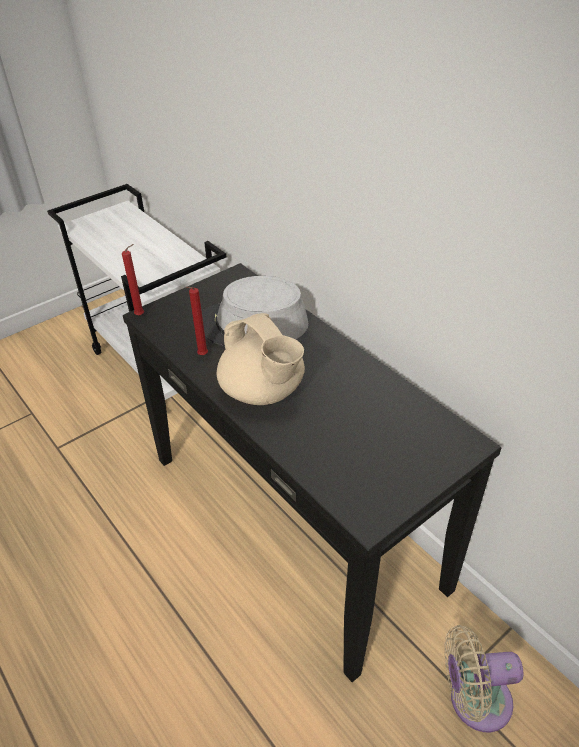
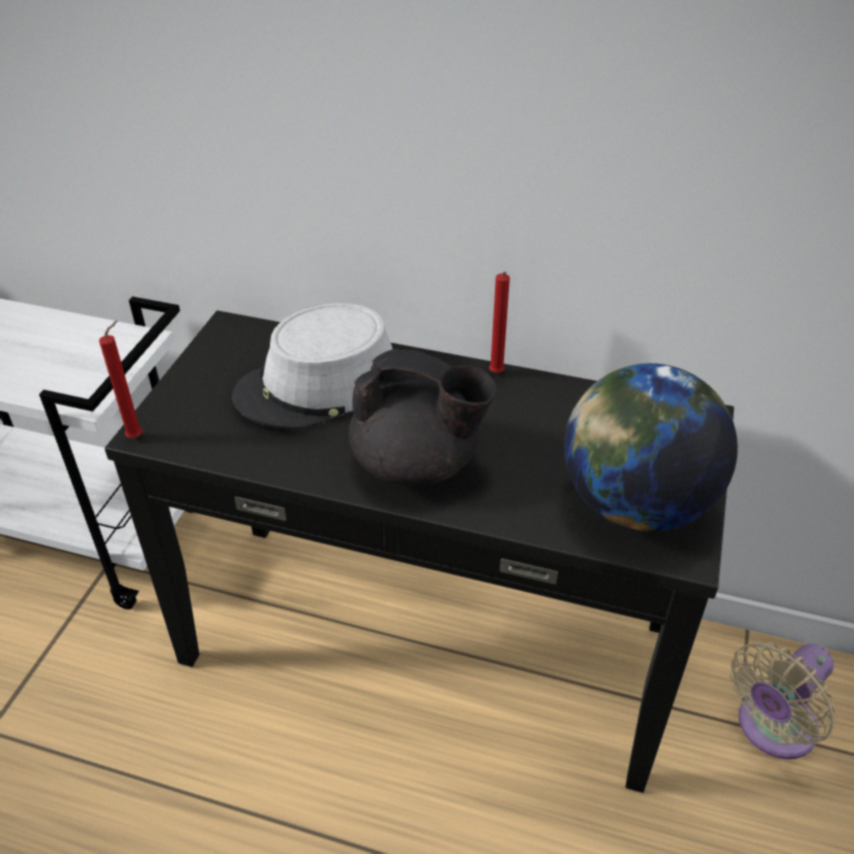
camera: 35 degrees left, 0 degrees up
(201, 356) = (287, 454): red candle -> red candle (496, 374)
(263, 391) = (417, 463): beige teapot -> black teapot
(366, 475) = (634, 504): none -> globe

